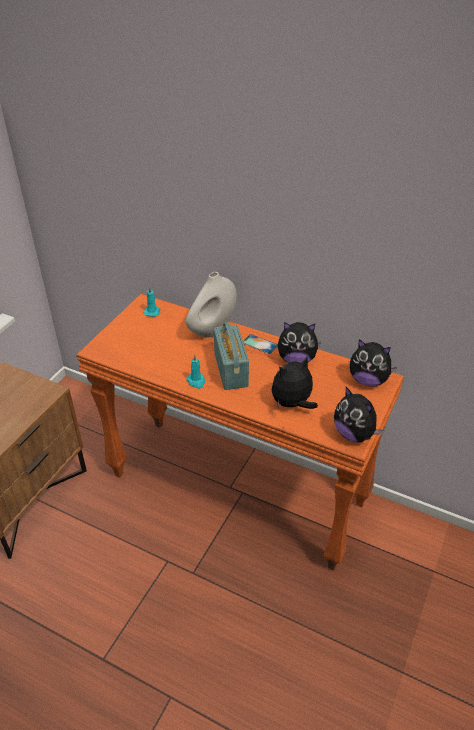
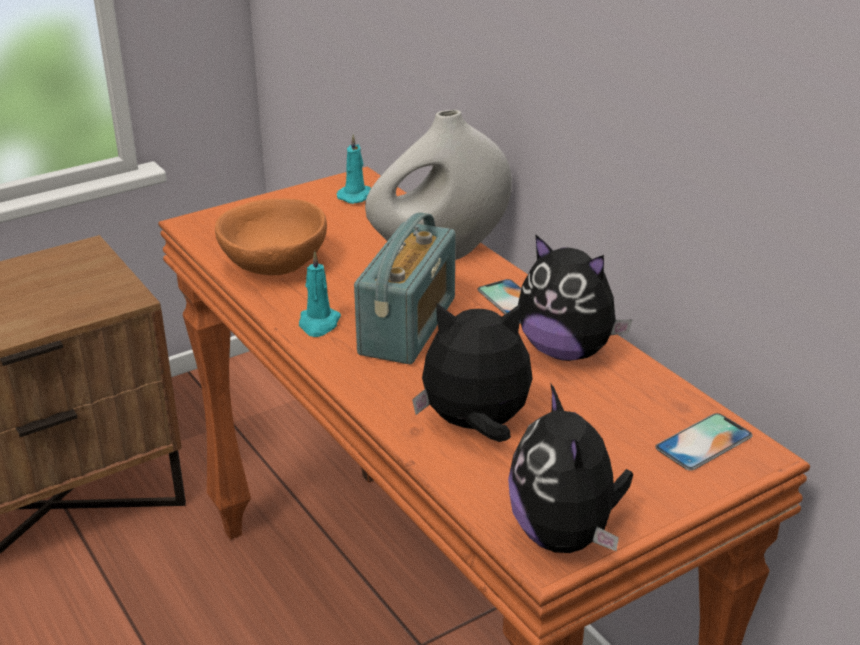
camera: 30 degrees right, 10 degrees down
(150, 359) = (273, 265): none -> orange bowl
(368, 380) = (704, 442): plush toy -> phone

